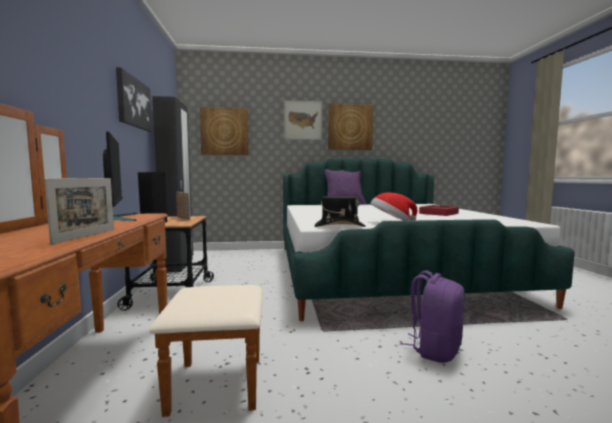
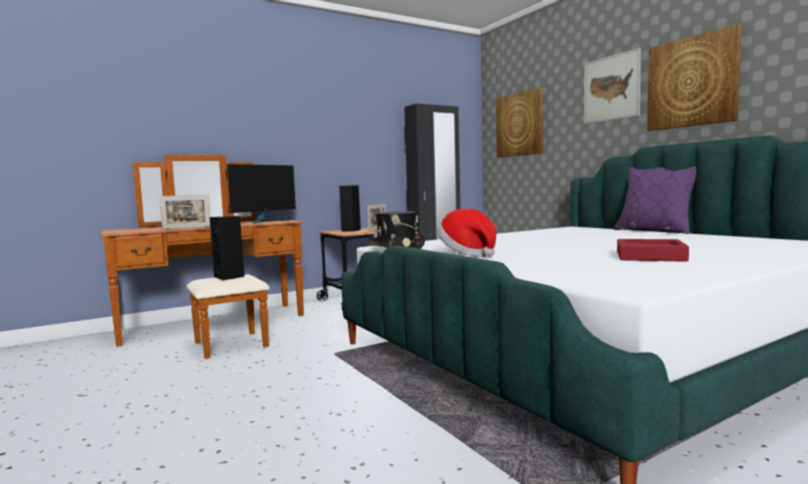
camera: 65 degrees right, 0 degrees up
(133, 103) = (366, 121): picture -> none
(211, 293) = (229, 277): none -> black speaker
(435, 349) = (328, 401): purple backpack -> none

